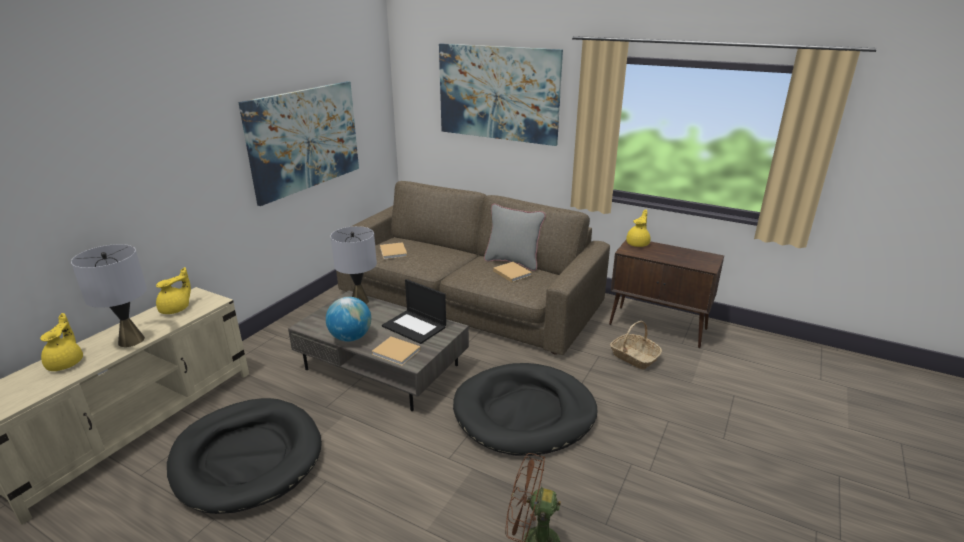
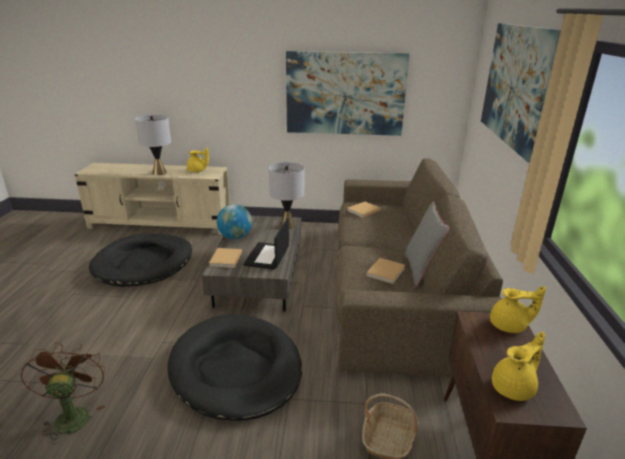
camera: 65 degrees right, 0 degrees up
(67, 363) = (133, 168): yellow teapot -> yellow teapot (514, 388)

